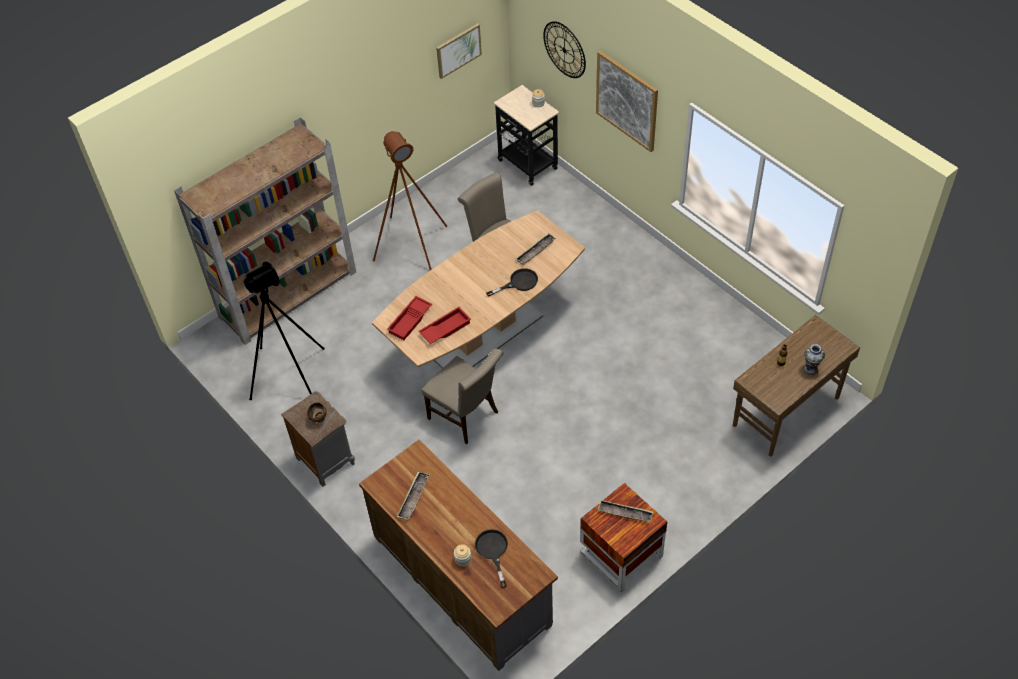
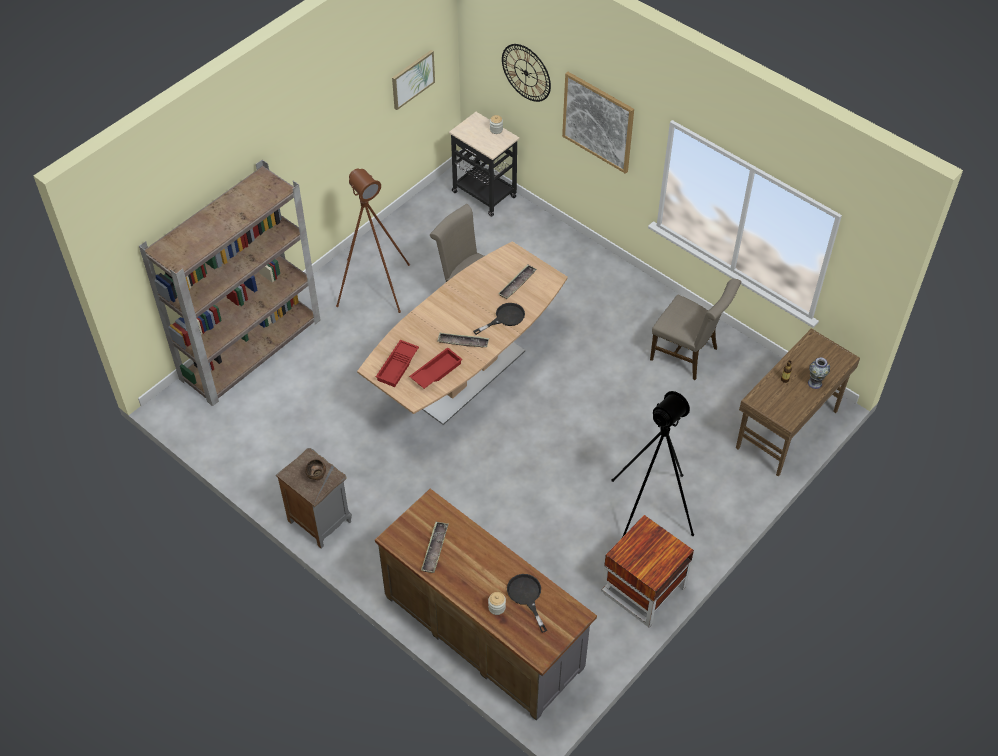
camera: 10 degrees left, 0 degrees up
(287, 374) = (264, 433): black floor lamp -> black floor lamp (652, 507)
(467, 417) = (462, 462): beige chair -> beige chair (688, 355)
(625, 513) = (649, 545): tray -> tray (463, 342)

